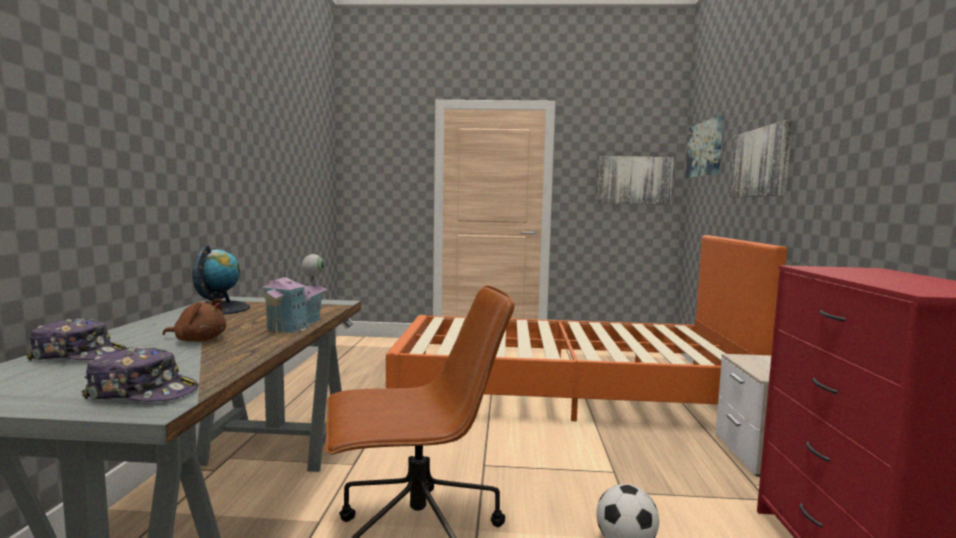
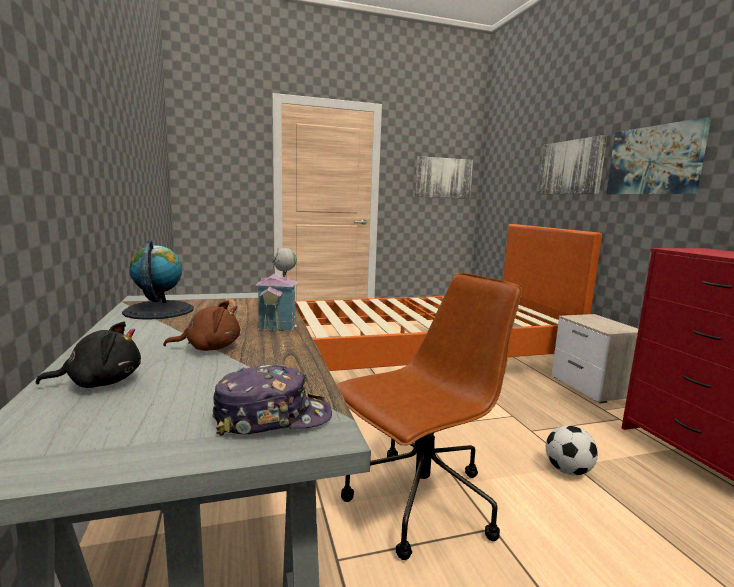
camera: 20 degrees left, 5 degrees up
(79, 355) = (100, 382): cap -> black plush toy
(705, 149) = (504, 154): picture -> picture (654, 160)

